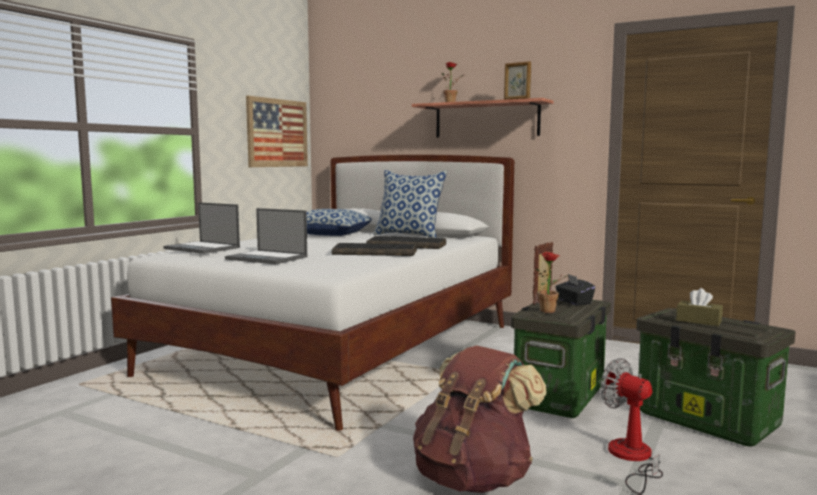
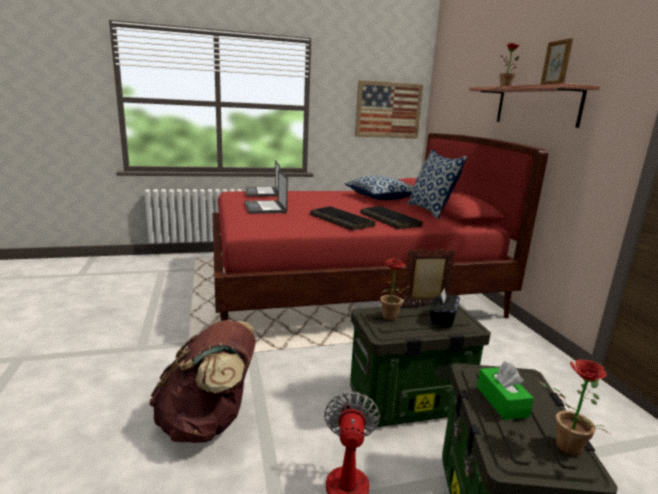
camera: 45 degrees right, 10 degrees up
(340, 349) = (347, 287): white bed -> red bed
(698, 321) = (501, 401): brown tissue box -> green tissue box
(754, 324) = (563, 446): none -> potted plant

